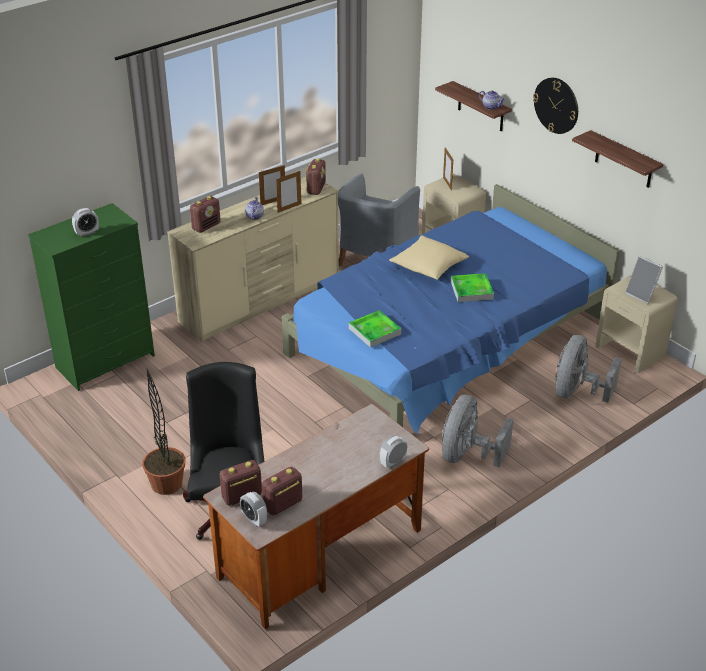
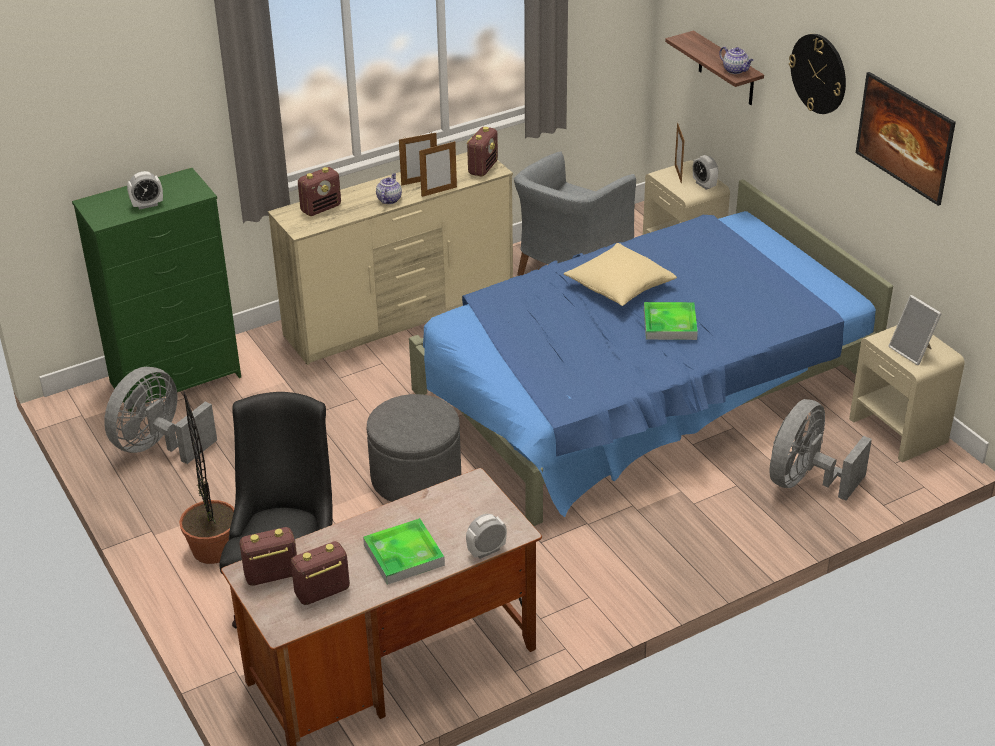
camera: 10 degrees right, 0 degrees up
(254, 519) = (279, 608): alarm clock -> alarm clock (704, 185)
(303, 417) = (416, 478): none -> grey ottoman
(374, 331) = (520, 369): tray -> tray (404, 555)
(467, 455) = (627, 553): grey fan -> grey fan (159, 446)
(624, 160) = (901, 157): shelf -> picture

